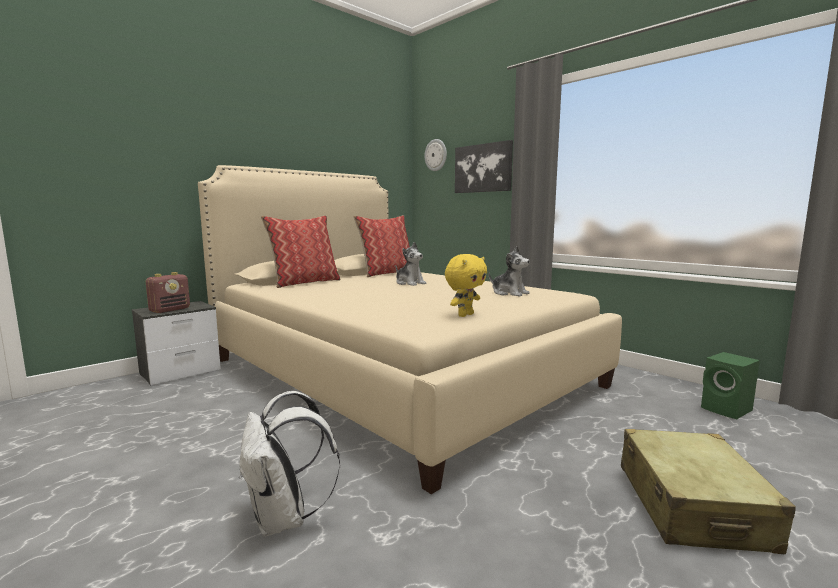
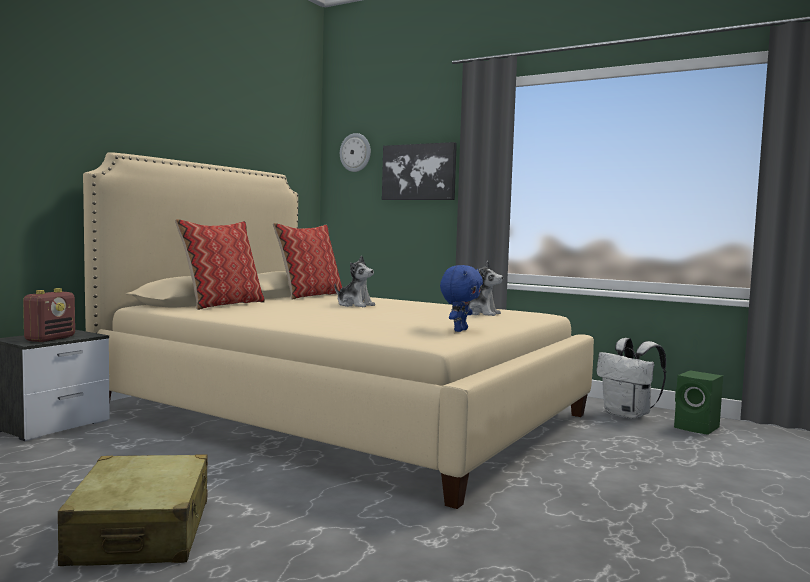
camera: 15 degrees left, 5 degrees down
(284, 518) = (320, 539): white backpack -> white backpack (628, 415)
(465, 315) = (459, 330): yellow plush toy -> blue plush toy
(691, 506) = (691, 497): beige suitcase -> beige suitcase (141, 532)

